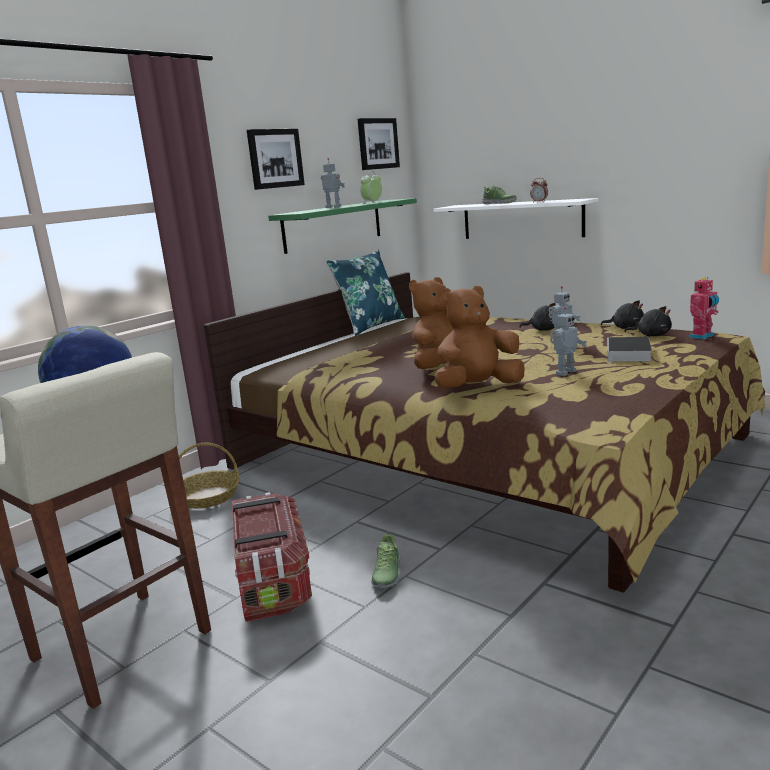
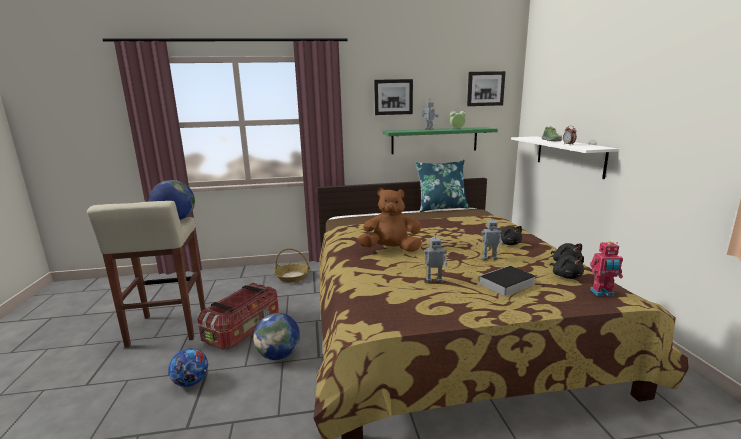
camera: 40 degrees right, 0 degrees up
(327, 663) = (191, 382): none -> football
(386, 573) = (279, 355): shoe -> globe
(478, 388) = (372, 269): brown plush toy -> none

